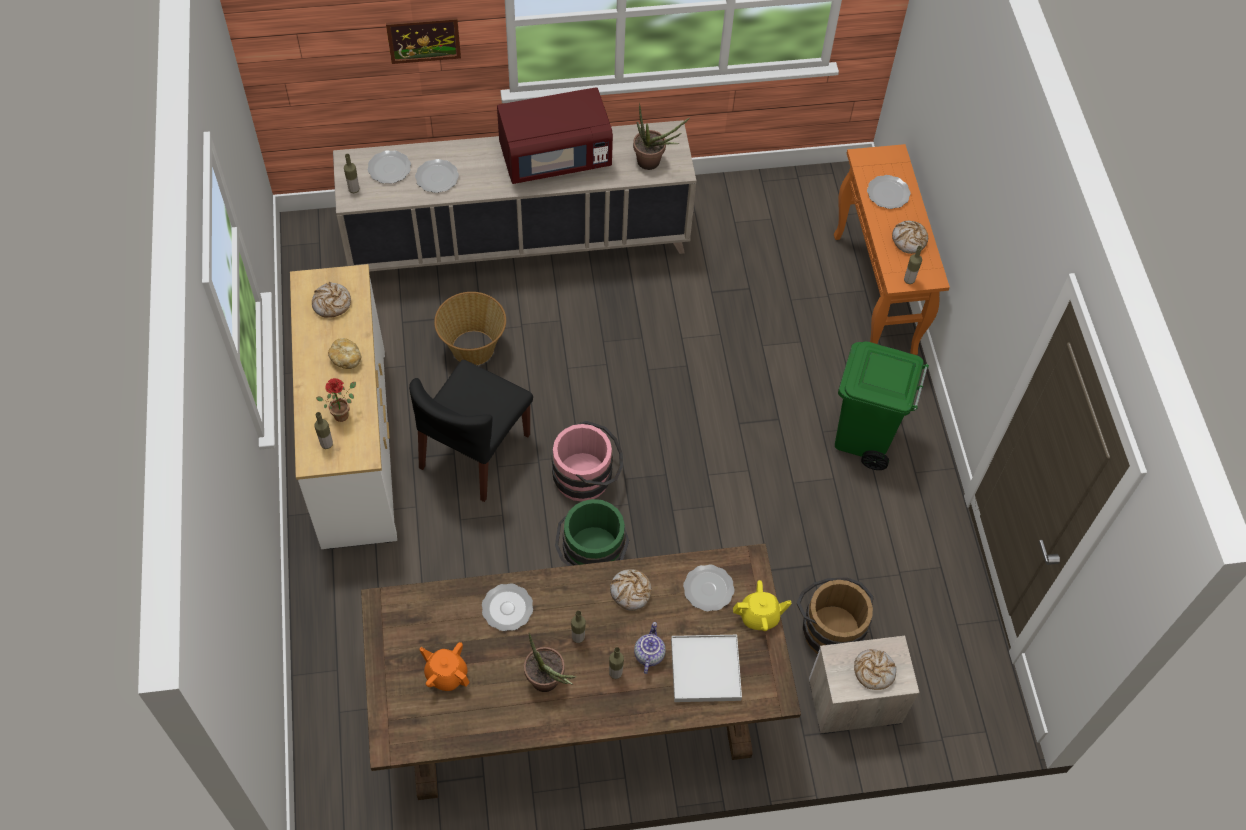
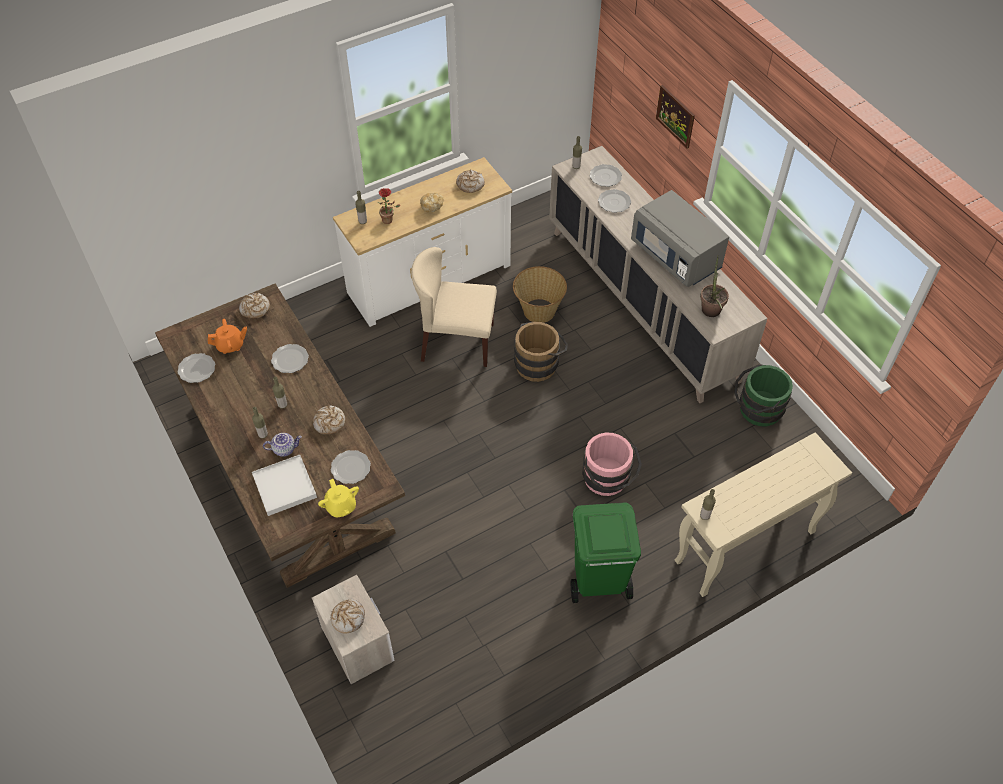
camera: 70 degrees right, 5 degrees down
(446, 674) = (230, 345): orange teapot -> orange teapot turned 60 degrees clockwise
(475, 452) = (456, 342): black chair -> beige chair
(549, 684) = (242, 401): potted plant -> none
(555, 157) = (676, 256): red microwave -> grey microwave
(588, 477) = (469, 412): pink bucket -> pink bucket (608, 480)
(592, 558) = (405, 437): green bucket -> green bucket (756, 410)
(829, 627) = (414, 608): brown bucket -> brown bucket (539, 363)
(875, 295) = (744, 547): orange console table -> beige console table
(888, 194) = (787, 475): plate -> plate (196, 369)
(909, 240) = (747, 504): bread -> bread (255, 309)

